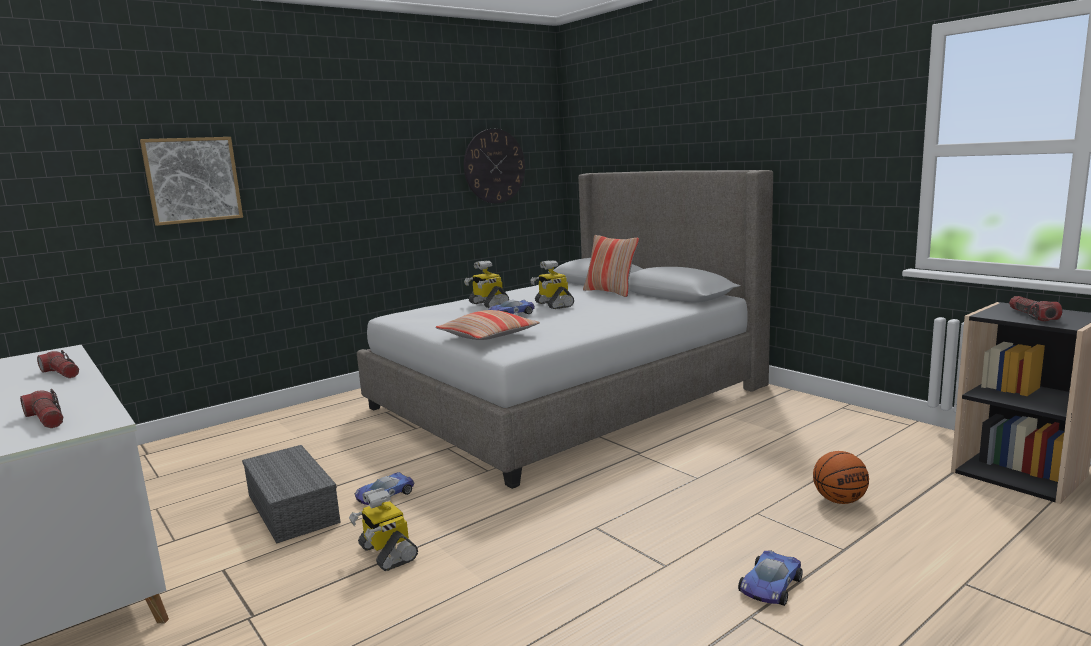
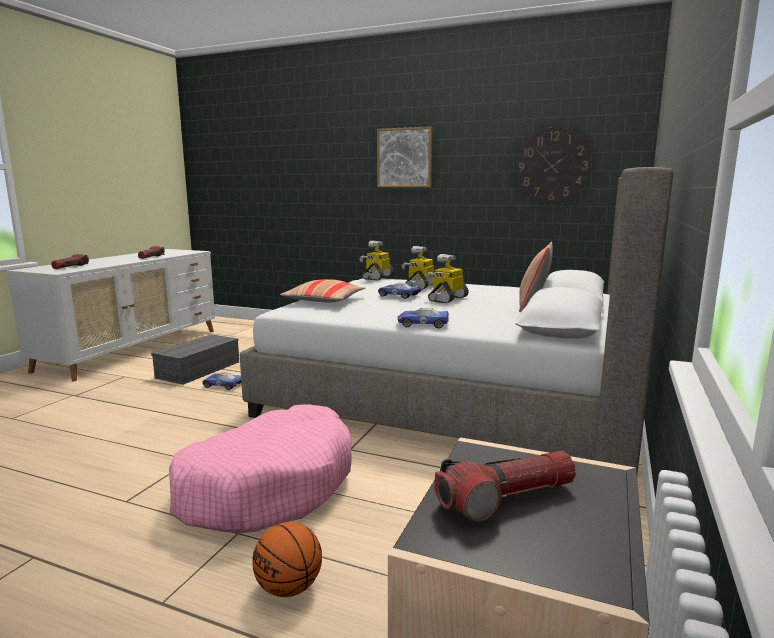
camera: 60 degrees right, 0 degrees up
(193, 180) = (307, 166): picture -> picture (404, 158)
(386, 553) = (144, 405): toy robot -> toy robot (377, 277)
(684, 493) = (268, 486): none -> pink dog bed
(770, 586) = (85, 560): toy car -> toy car (422, 324)

